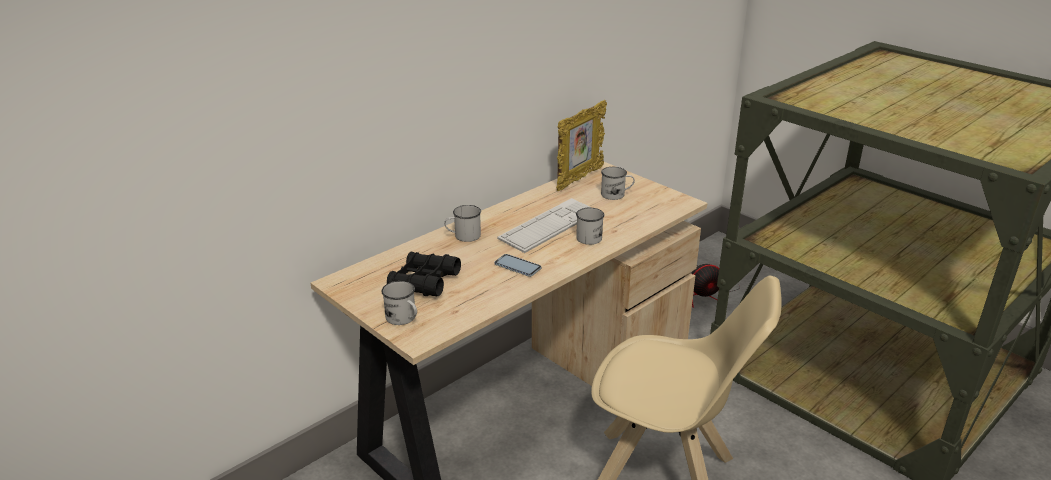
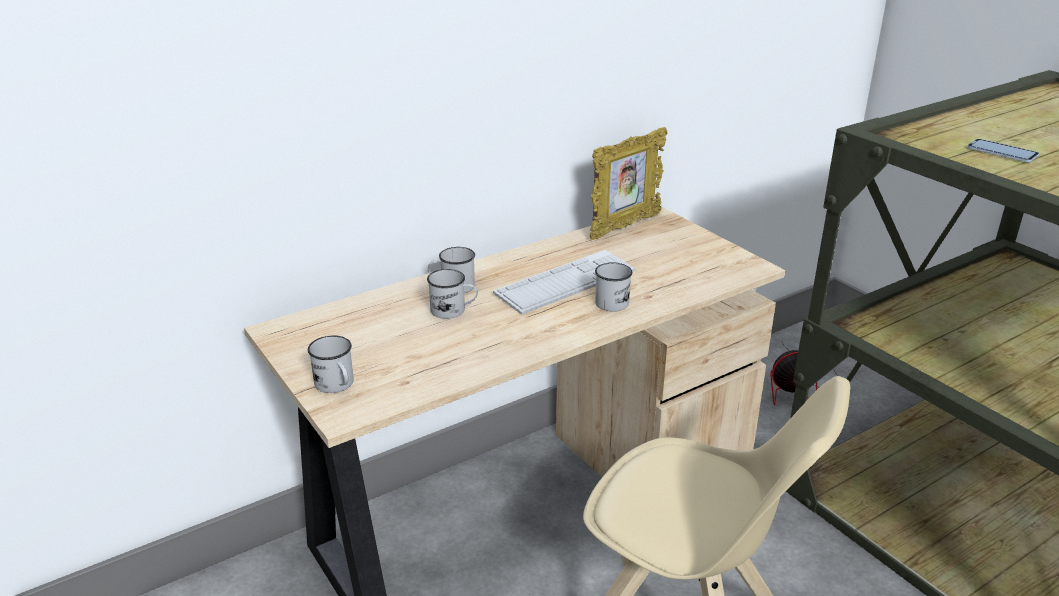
camera: 10 degrees right, 0 degrees up
(424, 281) = (381, 340): black binoculars -> none
(517, 266) = (506, 331): phone -> phone (1002, 152)
(616, 194) = (666, 250): white mug -> white mug (453, 311)

